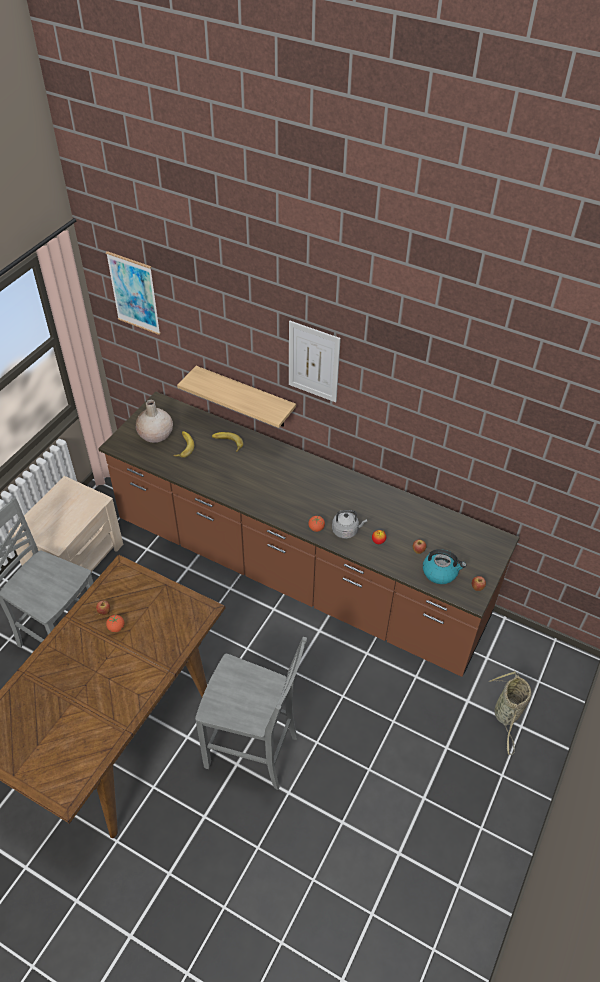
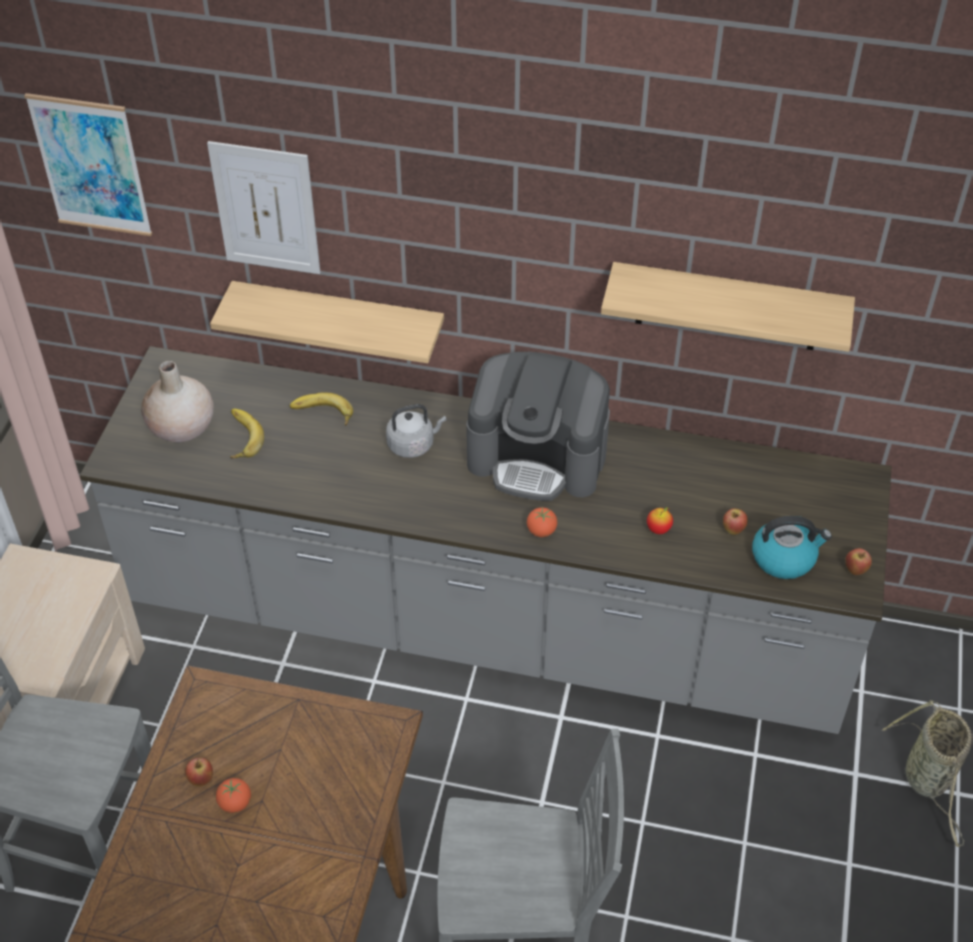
camera: 15 degrees left, 0 degrees up
(298, 571) = (486, 620): brown counter -> grey counter
(313, 362) = (476, 228): picture -> picture (266, 208)
(329, 489) = (538, 457): none -> coffee machine
(346, 530) = (596, 523): grey kettle -> grey kettle (413, 444)
(438, 430) = (728, 307): none -> shelf

